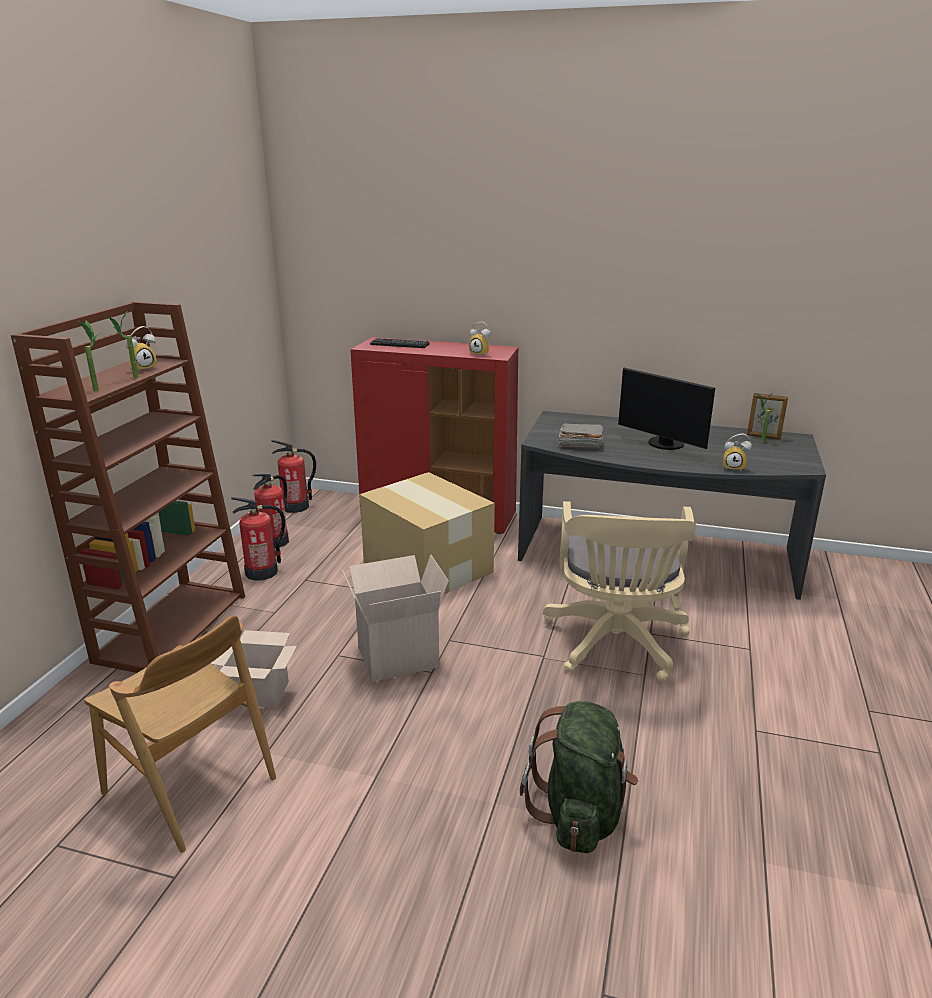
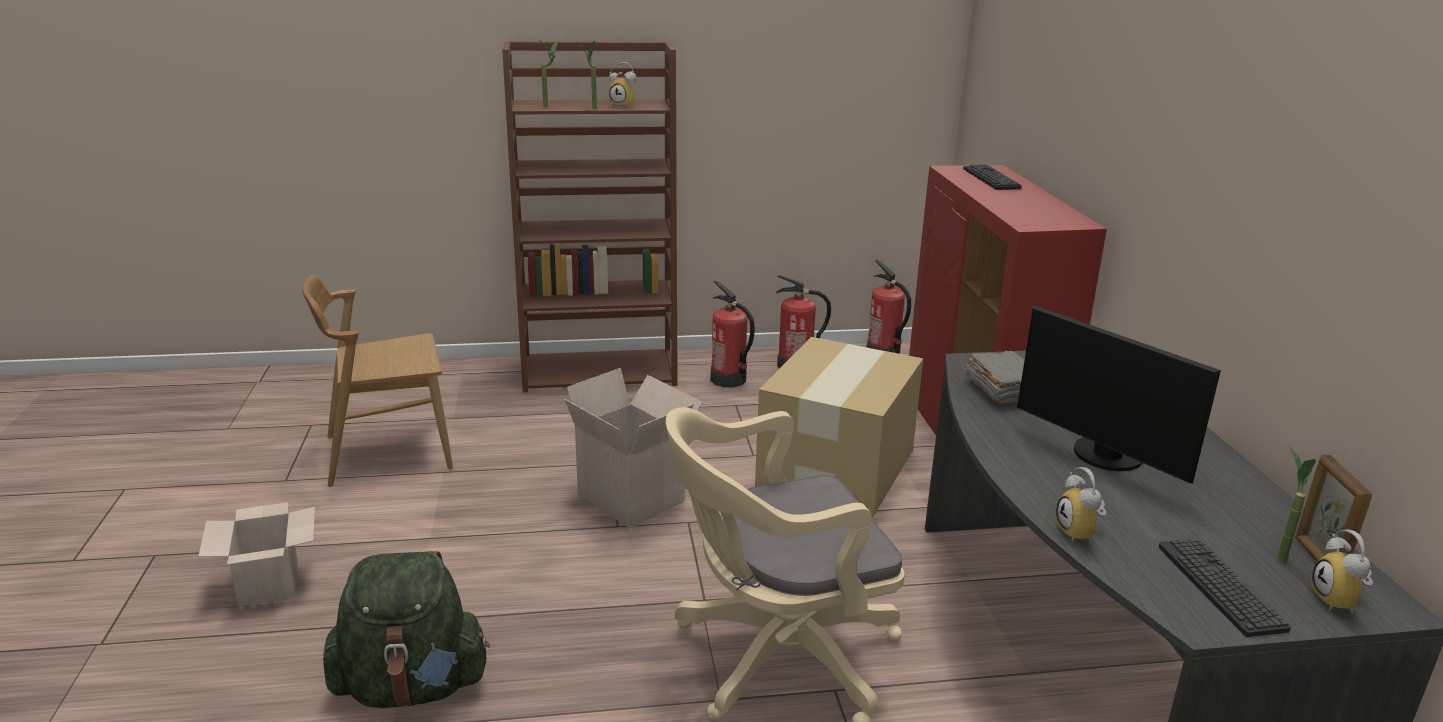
camera: 65 degrees right, 0 degrees up
(190, 786) = (388, 452): brown chair -> brown chair turned 60 degrees clockwise
(261, 692) = (526, 442): cardboard box -> cardboard box (270, 584)
(481, 354) = (1021, 216): alarm clock -> alarm clock (1340, 602)
(664, 444) = (1103, 457): monitor -> monitor turned 60 degrees counterclockwise
(781, 457) = (1220, 586): none -> keyboard

